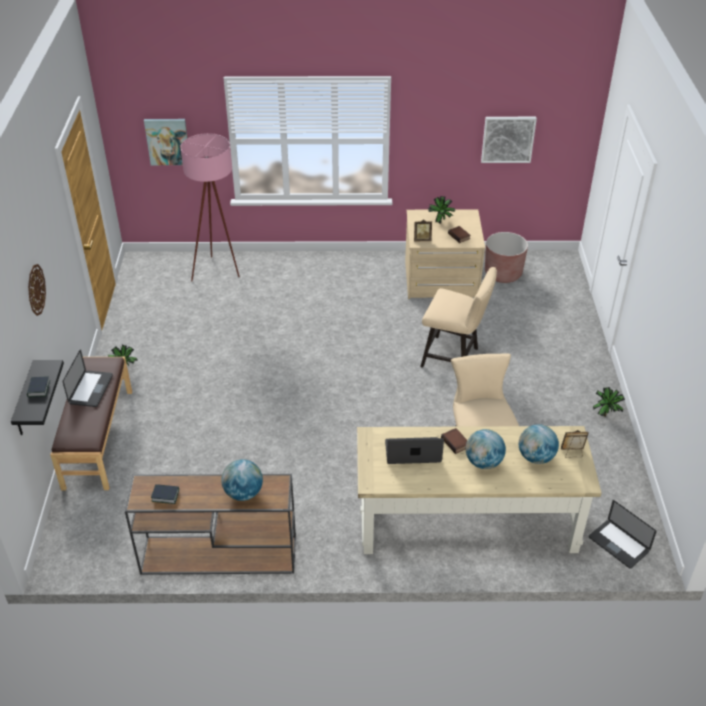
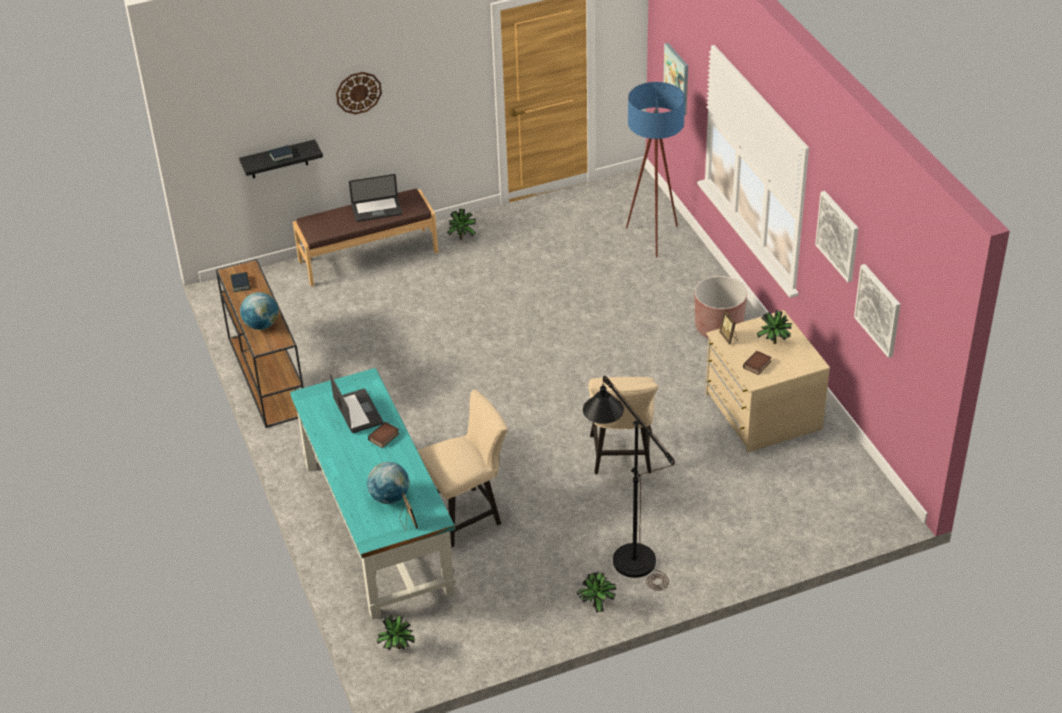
camera: 70 degrees right, 0 degrees up
(219, 273) = (653, 241): pink floor lamp -> blue floor lamp
(446, 118) = (838, 235): none -> picture
(466, 522) = (376, 526): beige desk -> turquoise desk
(483, 462) = (366, 462): globe -> none
(503, 274) = (814, 462): brown planter -> brown planter (718, 328)
(556, 384) = (626, 553): none -> black floor lamp
(618, 544) = (397, 649): laptop -> potted plant

